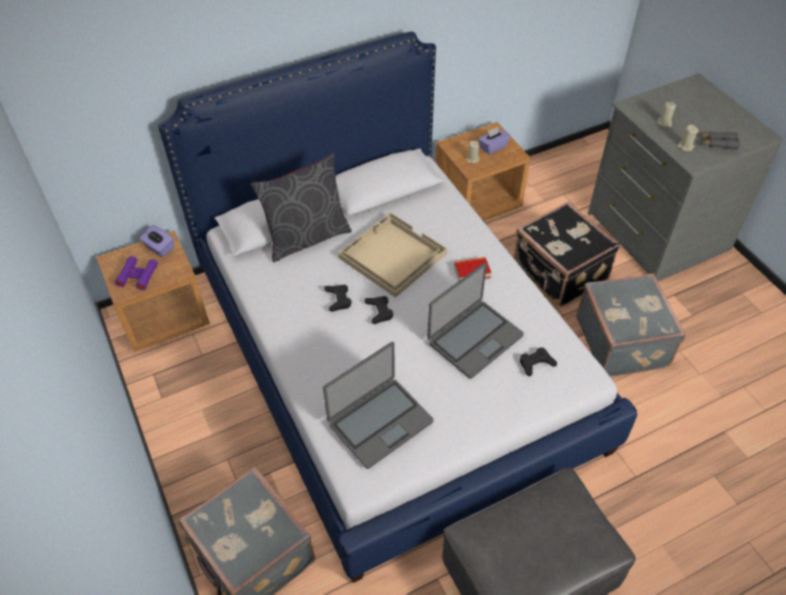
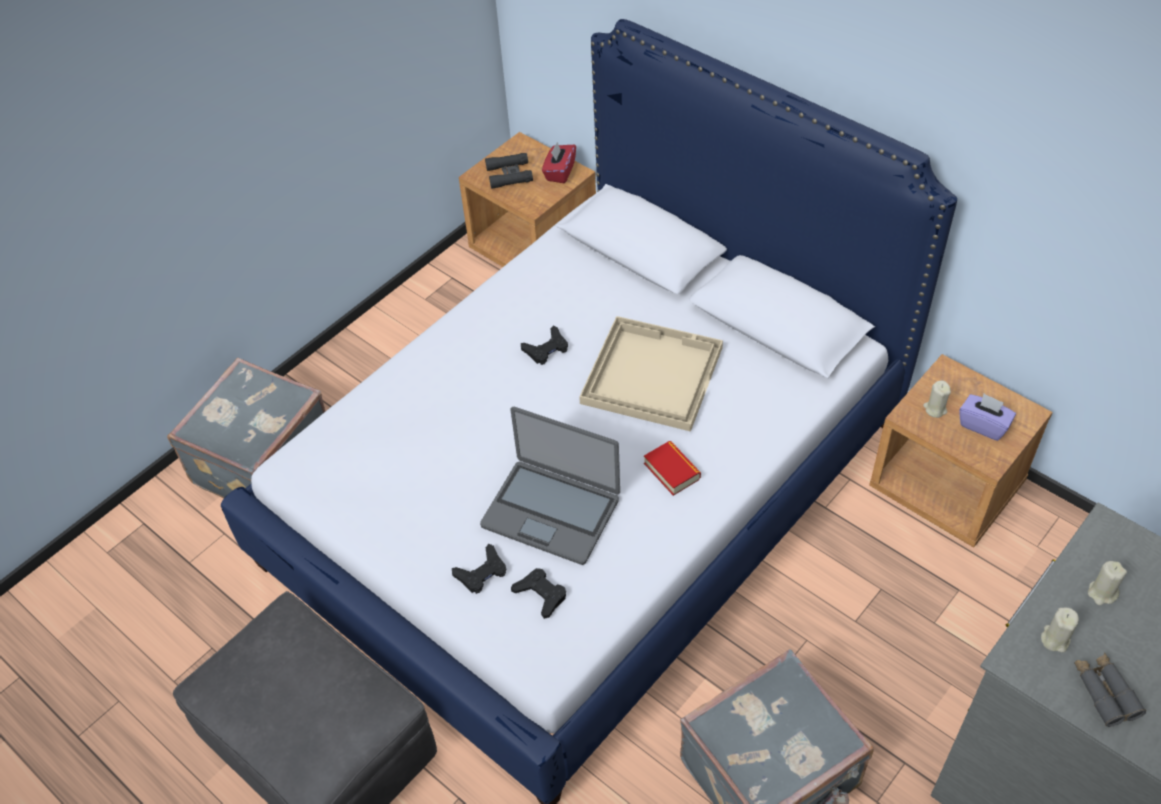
camera: 70 degrees right, 0 degrees up
(138, 276) = (509, 175): purple binoculars -> black binoculars
(159, 248) = (559, 172): purple tissue box -> red tissue box
(306, 237) = (634, 281): grey pillow -> none
(379, 311) = (547, 396): black game controller -> black game controller (481, 573)
(379, 422) = (374, 455): laptop -> none
(559, 273) = (863, 644): black suitcase -> none

